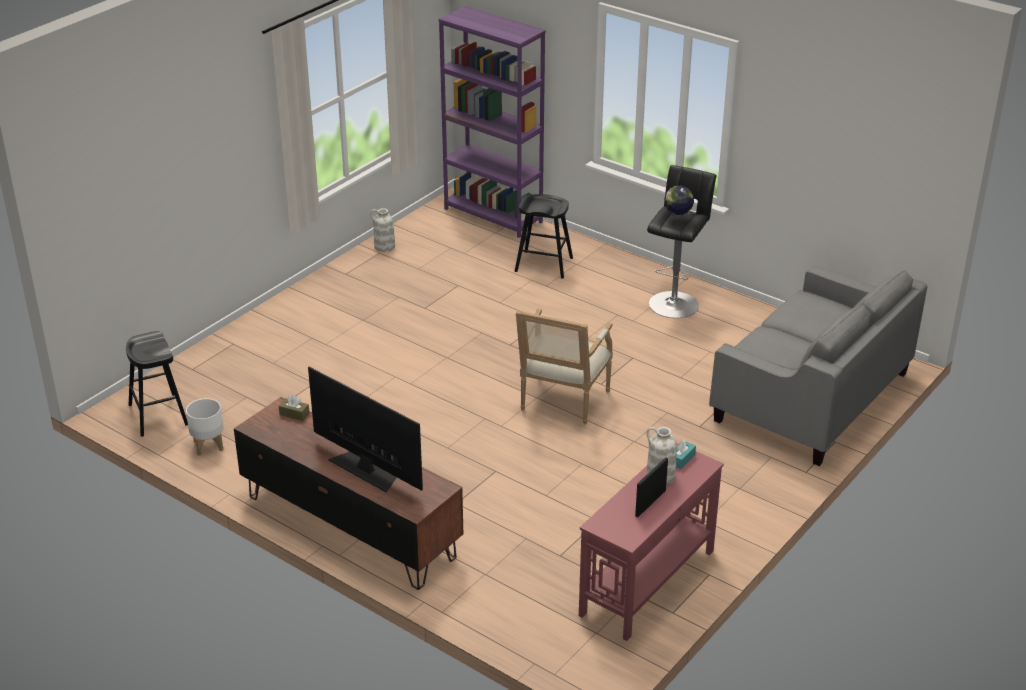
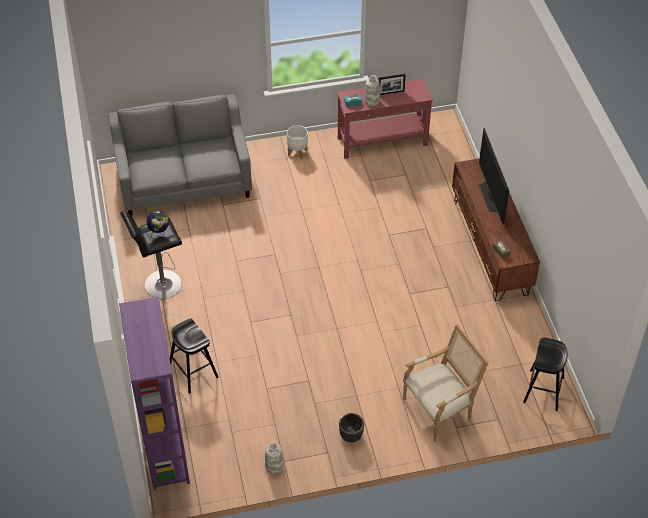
camera: 140 degrees left, 15 degrees up
(208, 446) = (528, 345): white planter -> white planter (297, 152)
(336, 292) = (350, 435): none -> black planter
(561, 403) = (310, 255): armchair -> armchair (440, 409)

